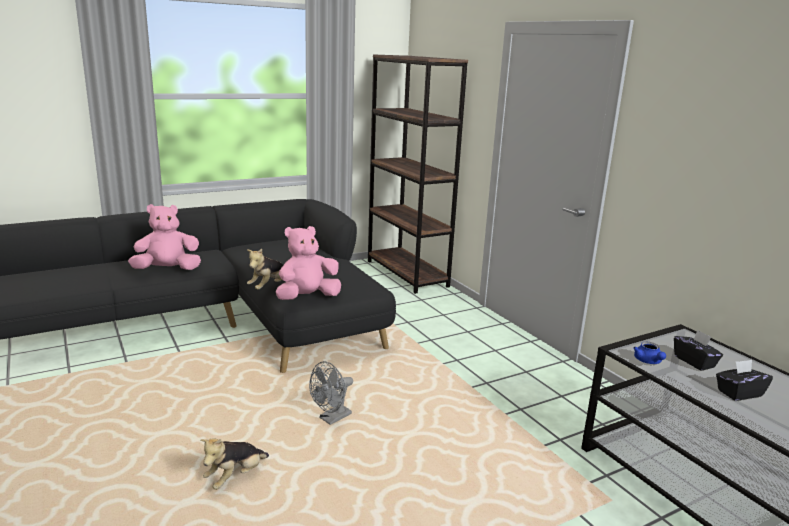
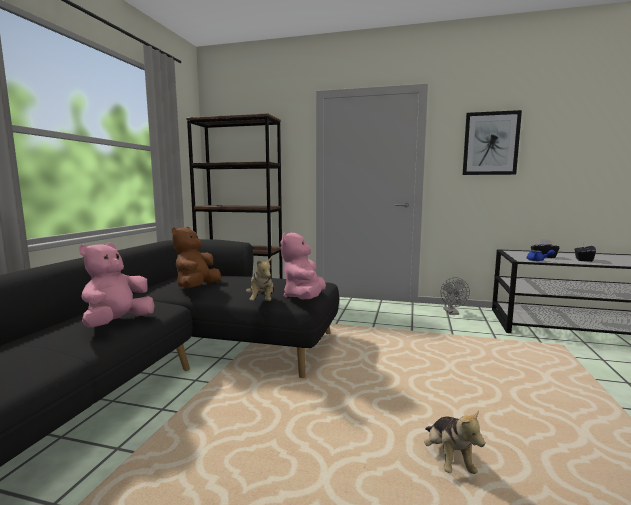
camera: 45 degrees left, 10 degrees down
(268, 256) = (197, 287): none -> brown plush toy
(331, 419) = (399, 384): grey fan -> grey fan (452, 313)
(705, 138) = (490, 143): none -> picture

